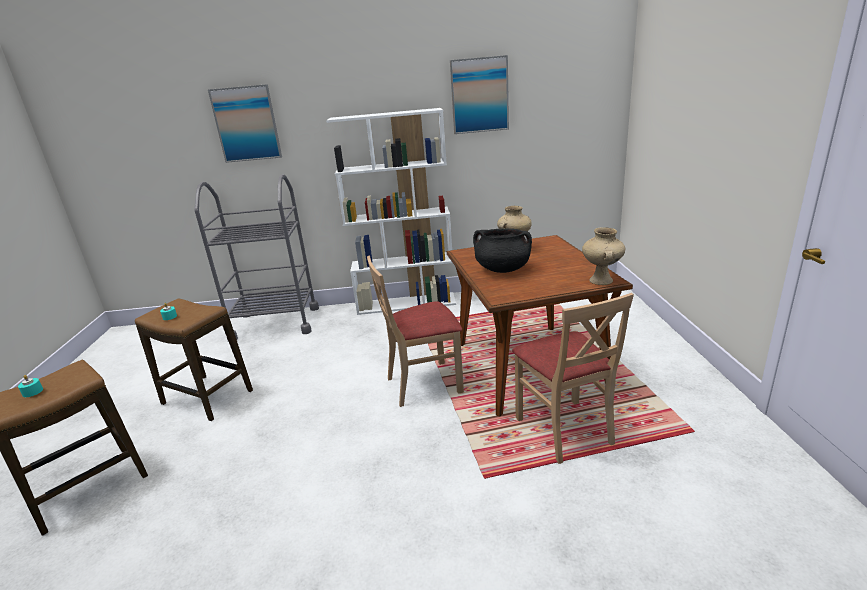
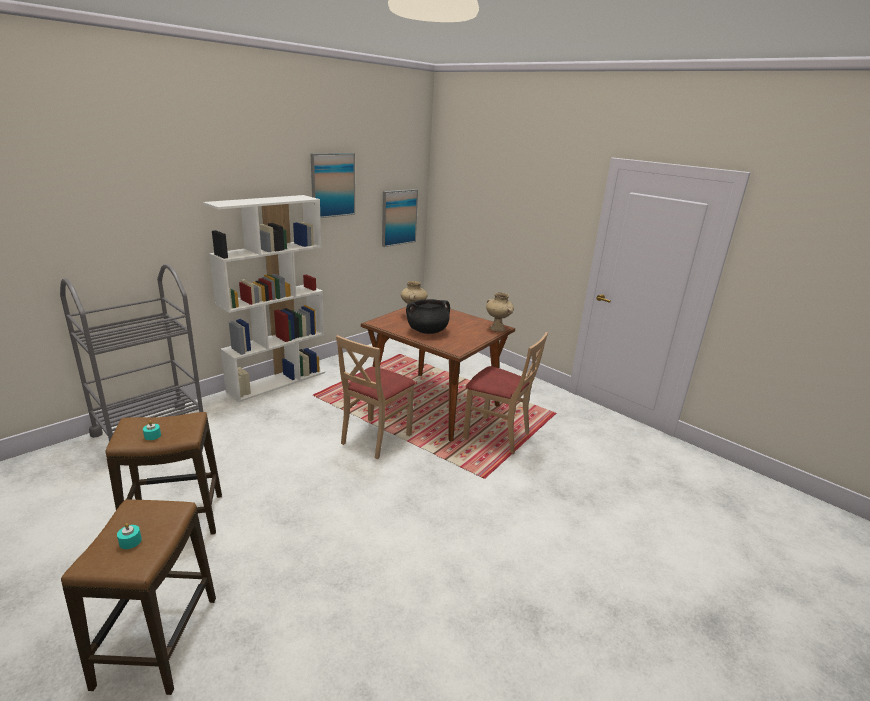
camera: 45 degrees left, 0 degrees up
(246, 124) = (103, 207): picture -> picture (398, 217)

